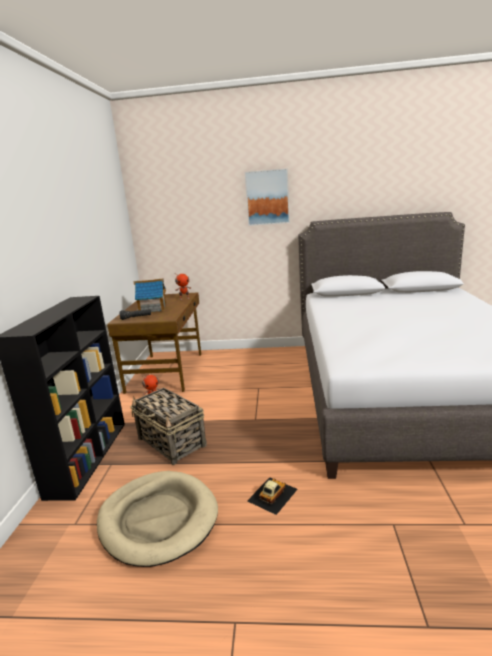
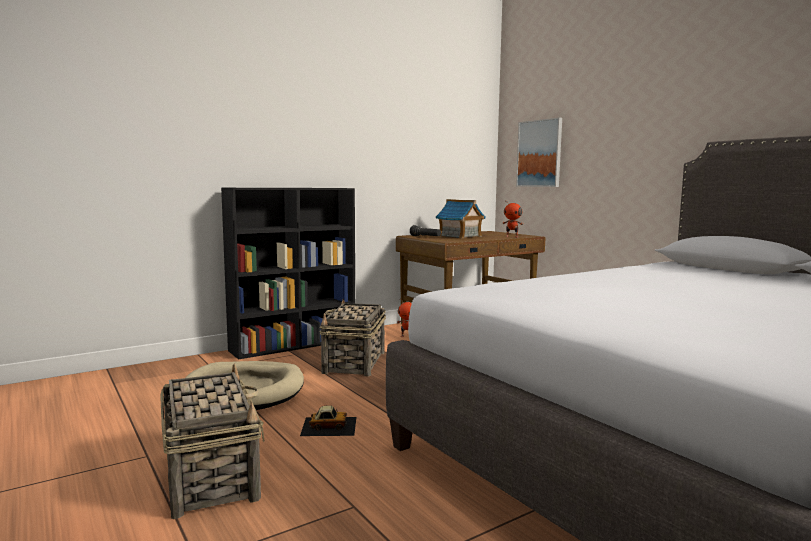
camera: 50 degrees right, 10 degrees down
(267, 197) = (654, 105): picture -> picture (539, 153)
(305, 585) = (211, 476): none -> basket

